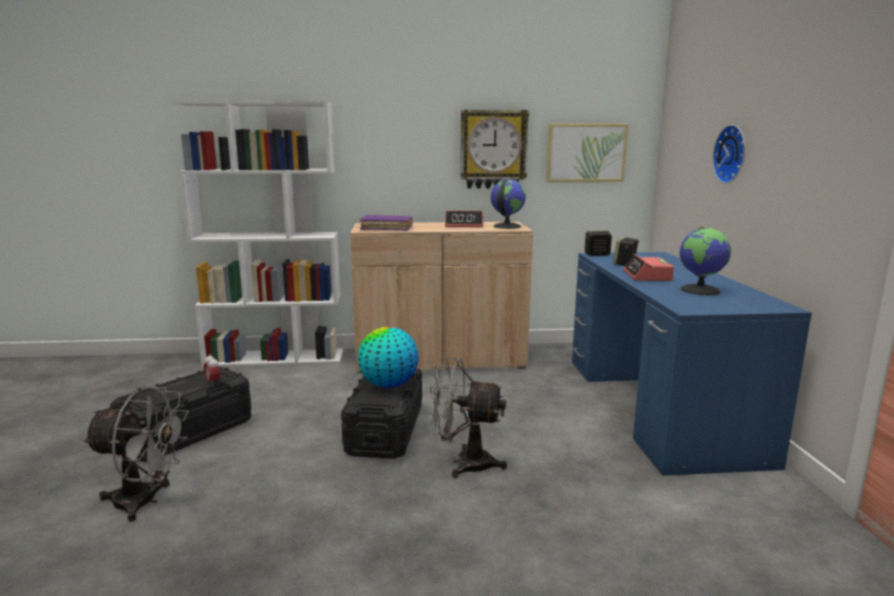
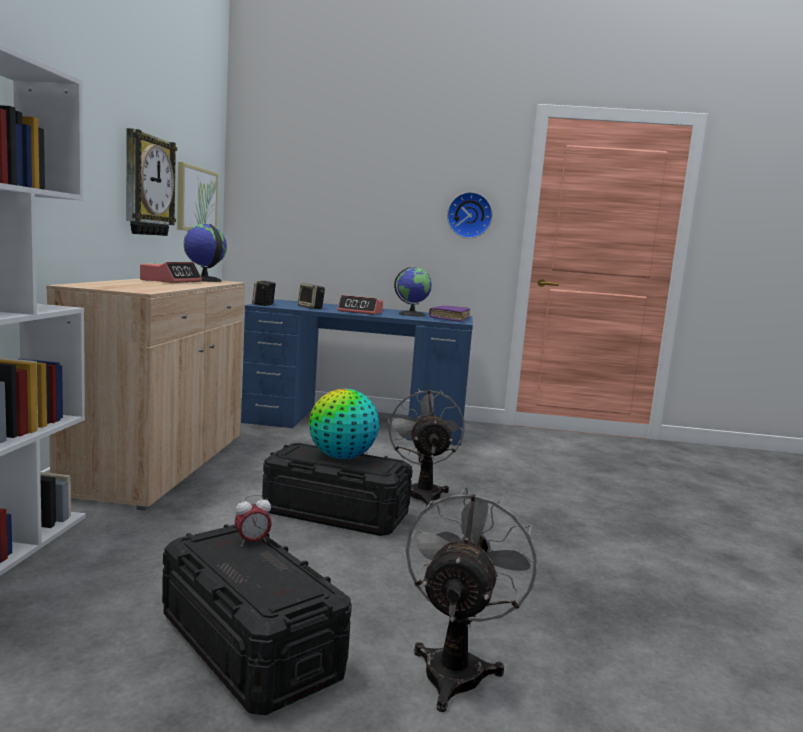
camera: 80 degrees left, 5 degrees down
(386, 228) = (142, 288): purple book -> purple book (449, 319)
(464, 463) = (422, 492): grey fan -> grey fan turned 150 degrees clockwise
(732, 154) = (359, 213): wall clock -> wall clock (469, 215)

